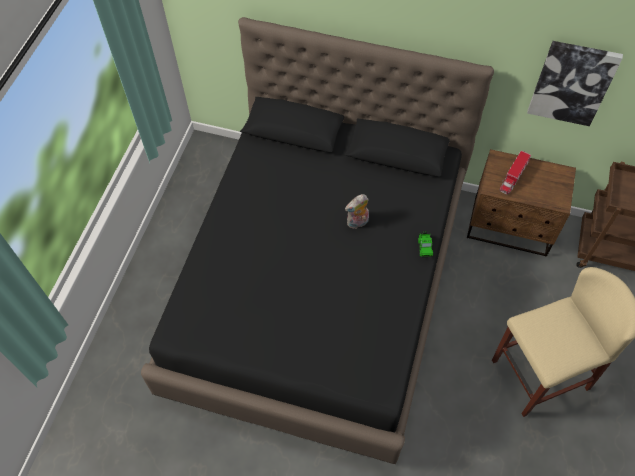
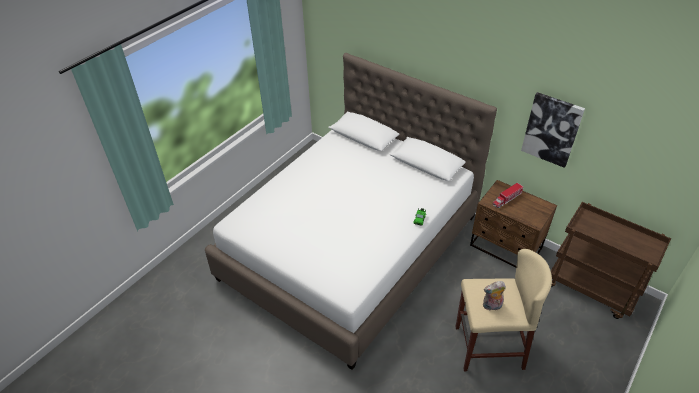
camera: 20 degrees right, 15 degrees down
(319, 287) = (351, 247): black bed -> white bed
(357, 223) = (380, 195): plush toy -> plush toy (491, 306)

